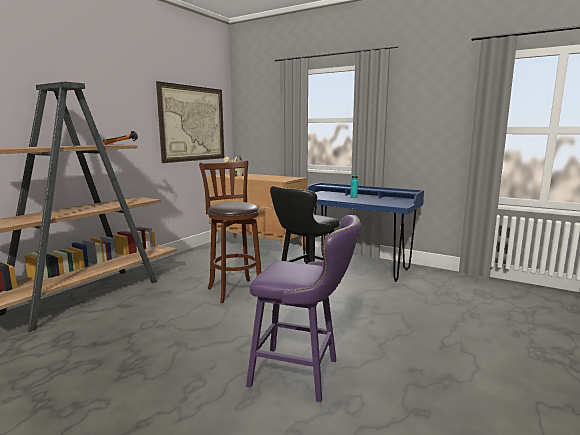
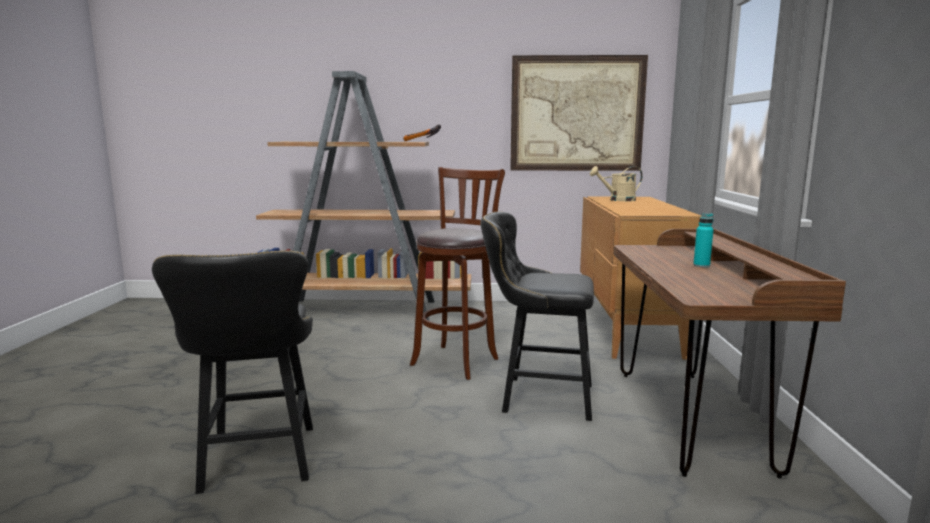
camera: 60 degrees right, 0 degrees up
(305, 374) = (257, 466): purple stool -> black stool
(355, 266) = (690, 418): blue desk -> brown desk

